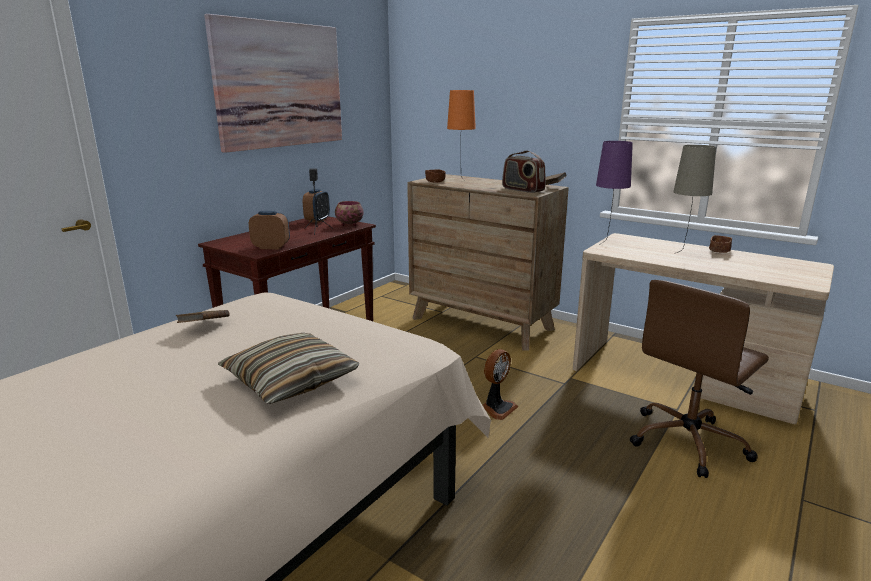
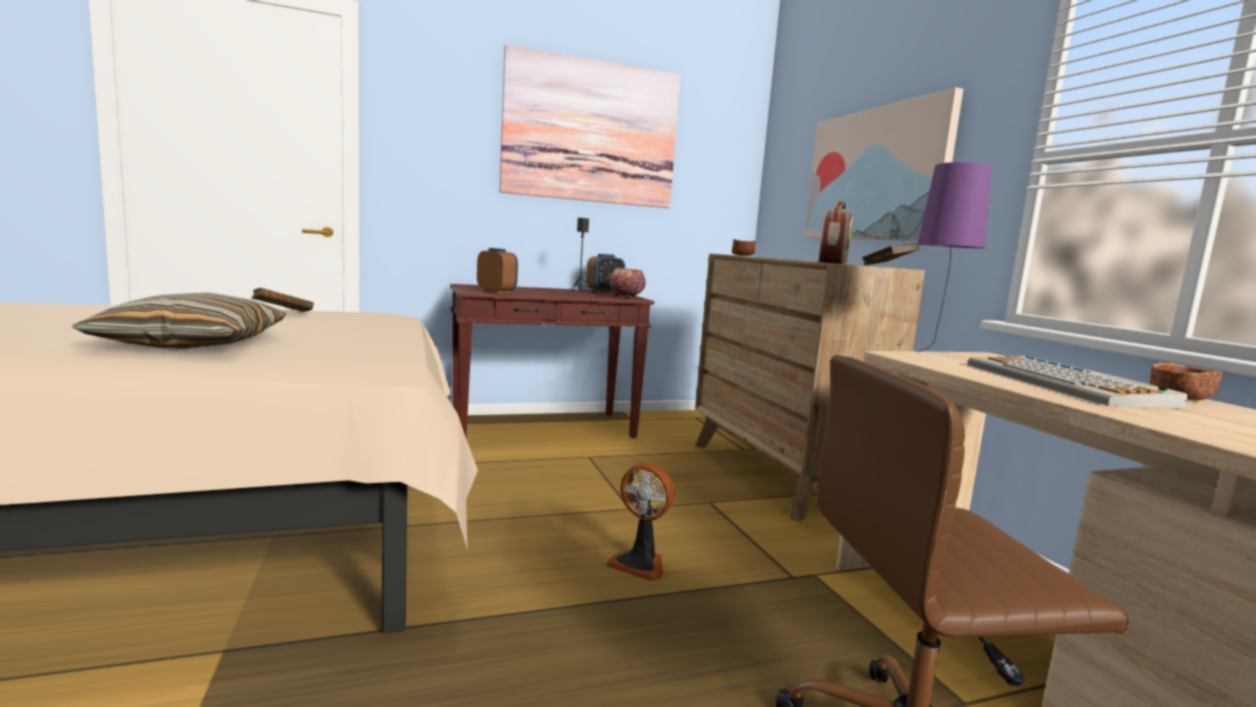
camera: 35 degrees right, 10 degrees down
(460, 180) = (779, 258): orange table lamp -> none
(497, 408) = (640, 563): fan -> fan turned 45 degrees clockwise
(506, 115) = (875, 175): none -> picture
(522, 190) = (833, 263): radio -> radio turned 150 degrees counterclockwise
(683, 255) = (1065, 384): beige table lamp -> keyboard

